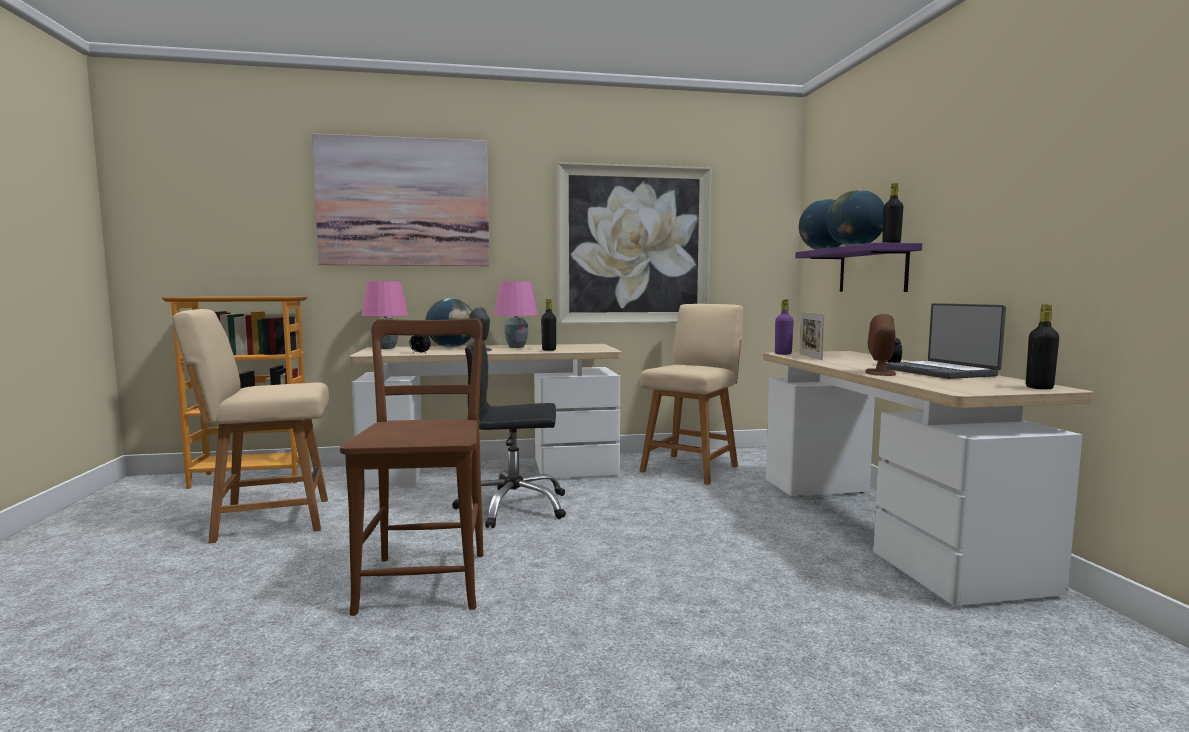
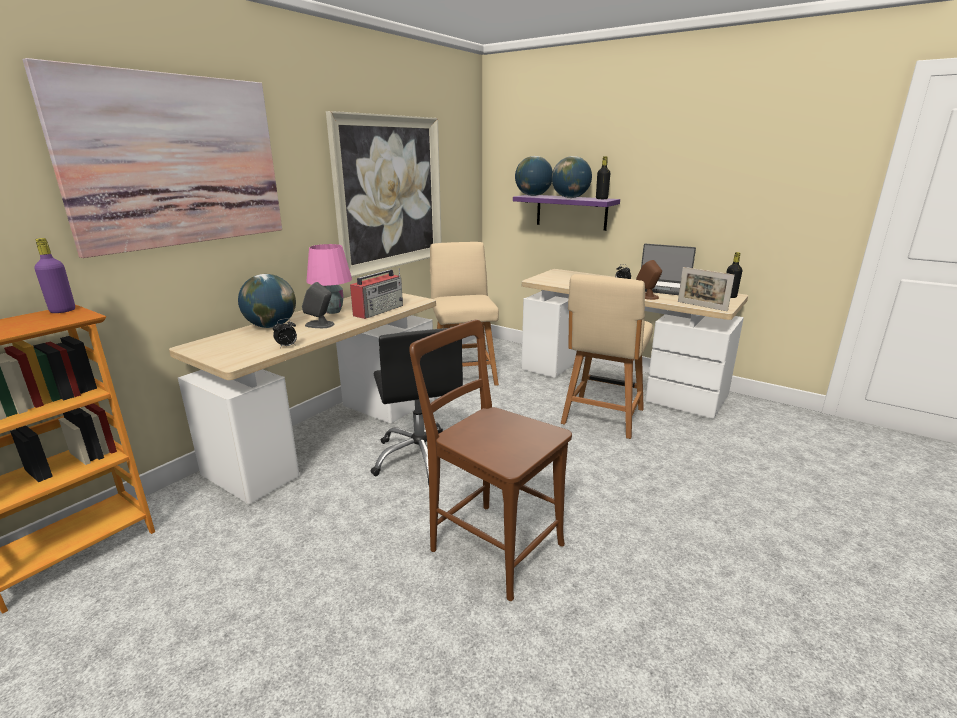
camera: 45 degrees left, 15 degrees up
(267, 520) = (234, 582): beige chair -> beige chair (602, 417)
(386, 348) = (204, 345): pink table lamp -> none
(513, 507) = (421, 457): black office chair -> black office chair turned 60 degrees counterclockwise
(549, 350) = (379, 310): black bottle -> radio
(783, 354) = (539, 281): purple bottle -> purple bottle (63, 311)
(810, 356) = (562, 282): picture frame -> picture frame (702, 306)

